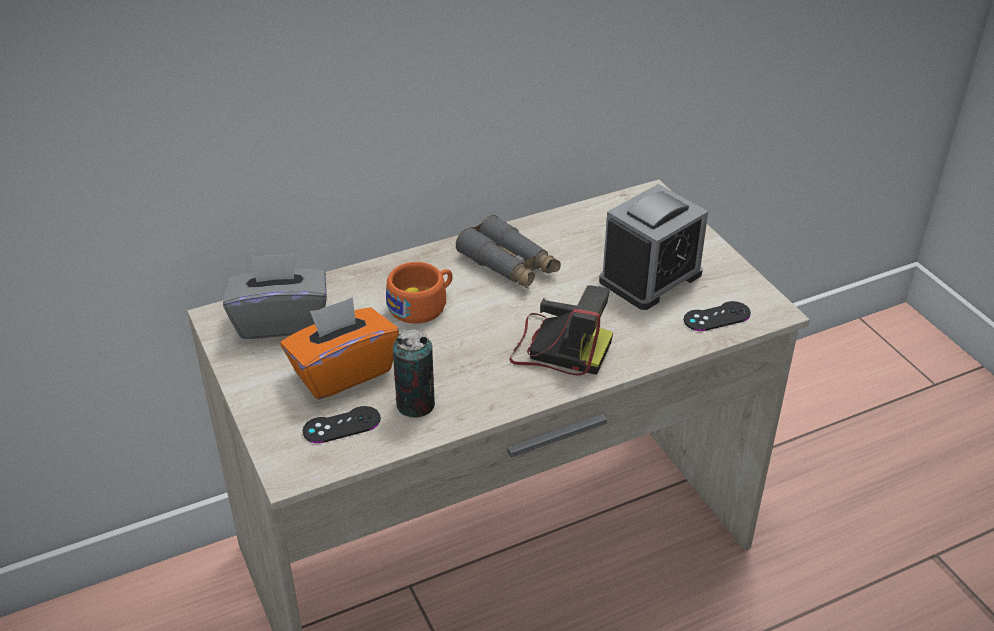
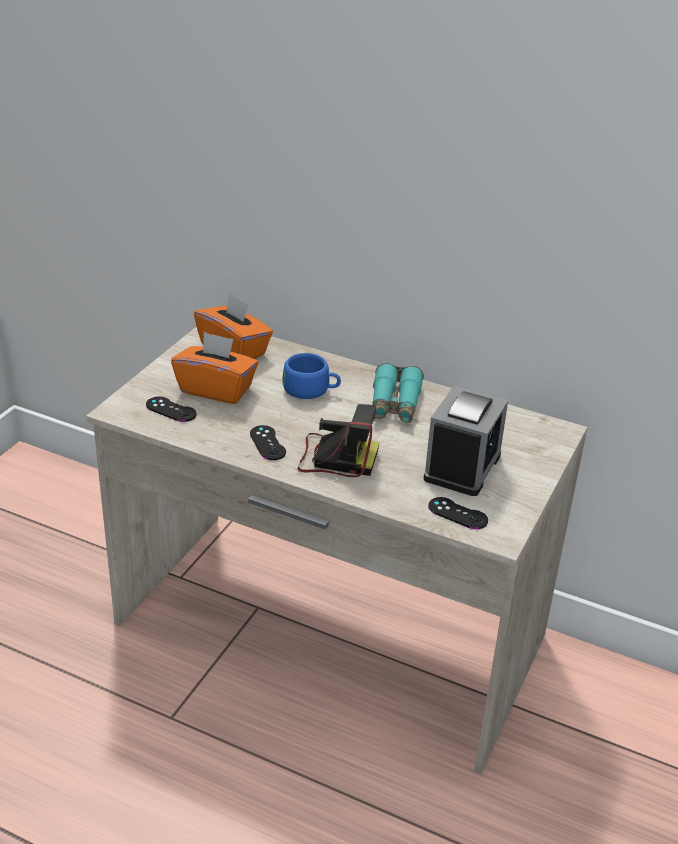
camera: 50 degrees right, 5 degrees down
(281, 321) = (234, 350): grey tissue box -> orange tissue box
(415, 405) = (217, 427): can -> none
(422, 305) = (311, 390): orange cup -> blue cup
(484, 382) = (267, 443): none -> black game controller
(509, 265) = (395, 404): grey binoculars -> turquoise binoculars
(558, 348) = (335, 458): camera -> camera turned 60 degrees counterclockwise
(650, 277) = (462, 467): alarm clock -> alarm clock turned 75 degrees counterclockwise

